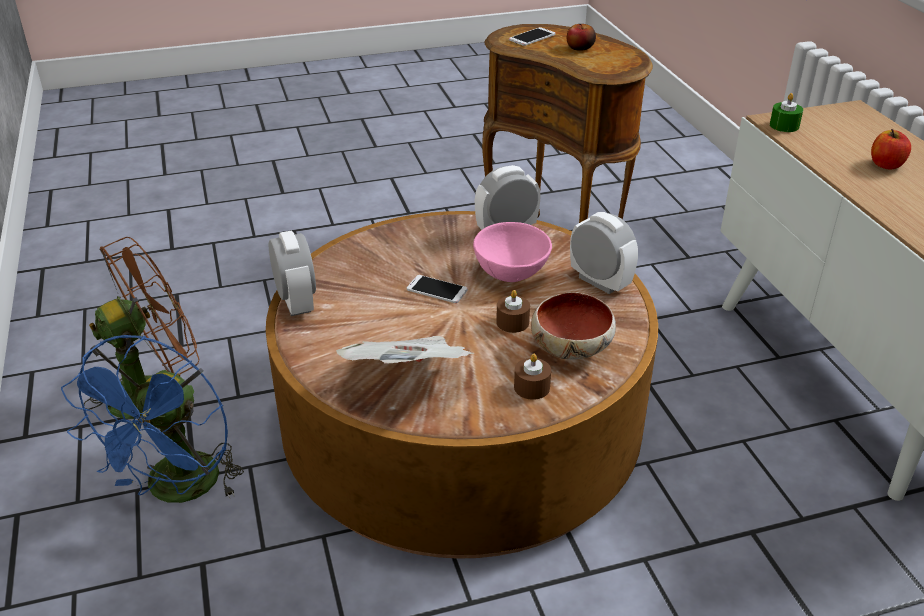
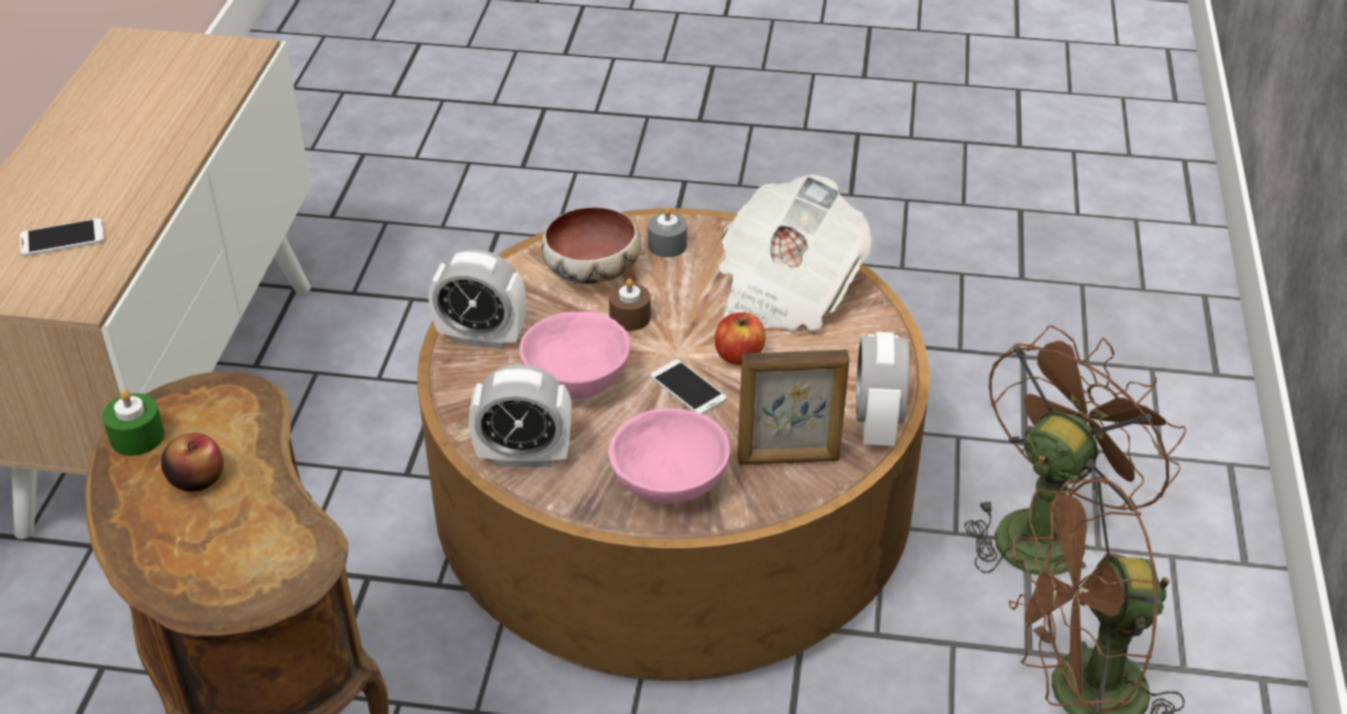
camera: 155 degrees left, 5 degrees up
(178, 491) = (1047, 529): blue fan -> brown fan
(346, 269) = (789, 459): none -> picture frame
(410, 238) = (670, 487): none -> pink bowl
(531, 387) = (667, 245): brown candle -> grey candle
(532, 37) = (240, 547): phone -> phone (62, 238)
(600, 282) = (481, 337): alarm clock -> alarm clock turned 60 degrees counterclockwise
(784, 125) = (85, 285): green candle -> green candle (137, 437)
(886, 165) = (83, 187): apple -> apple (739, 355)

